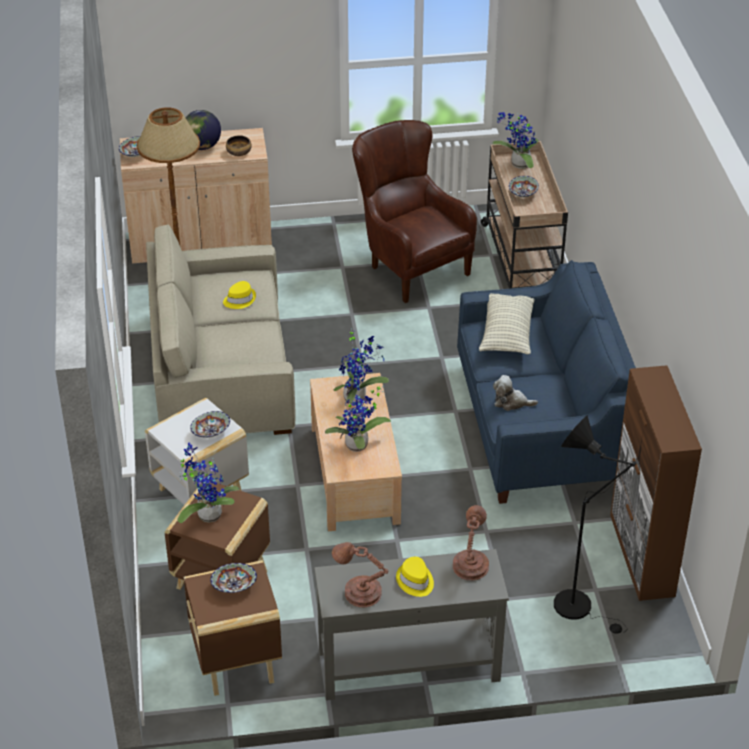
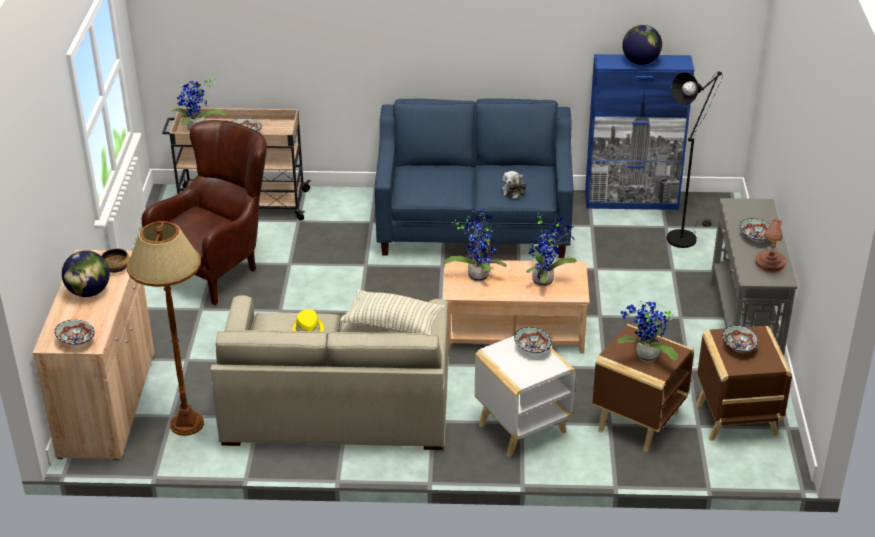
camera: 80 degrees left, 5 degrees down
(409, 265) = (218, 267): brown armchair -> brown armchair turned 150 degrees clockwise
(415, 581) = (756, 238): yellow hat -> bowl
(471, 564) = (737, 210): brown table lamp -> none
(506, 333) = (421, 181): pillow -> pillow (393, 324)
(641, 555) = (632, 201): brown cabinet -> blue cabinet
(661, 405) = (640, 62): none -> globe

